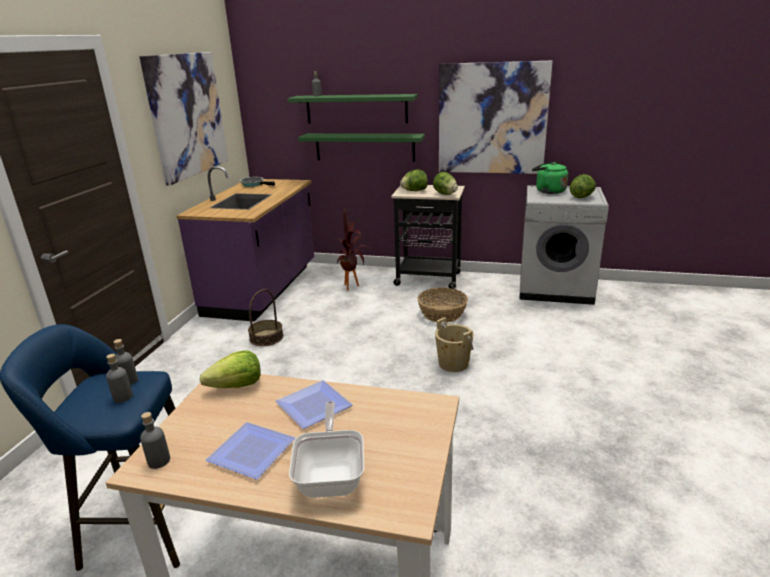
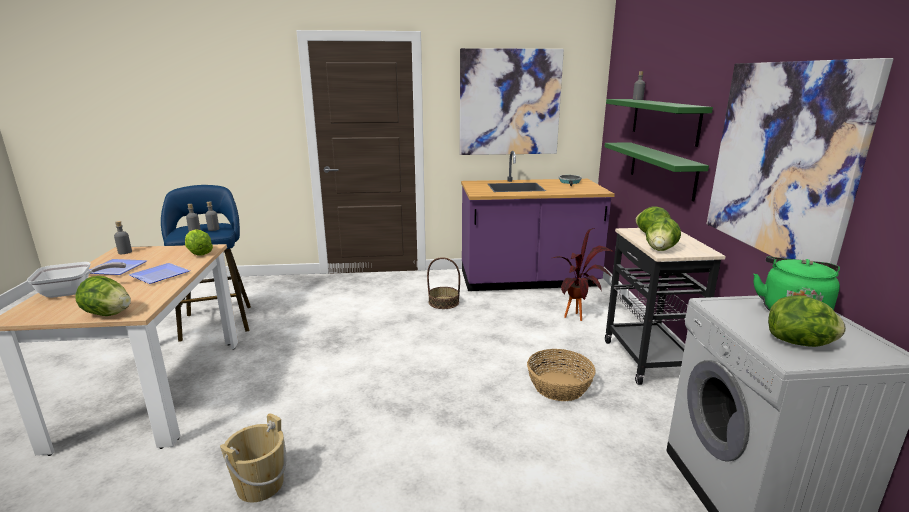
camera: 70 degrees right, 5 degrees down
(432, 425) = (108, 314): none -> lettuce
(453, 364) = (443, 412): beige bucket -> beige bucket (260, 485)

